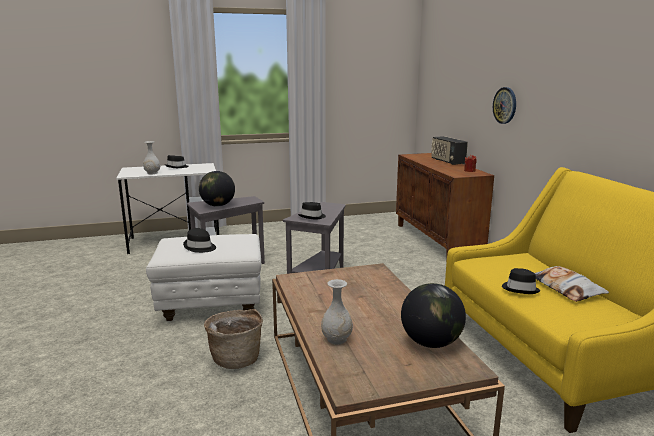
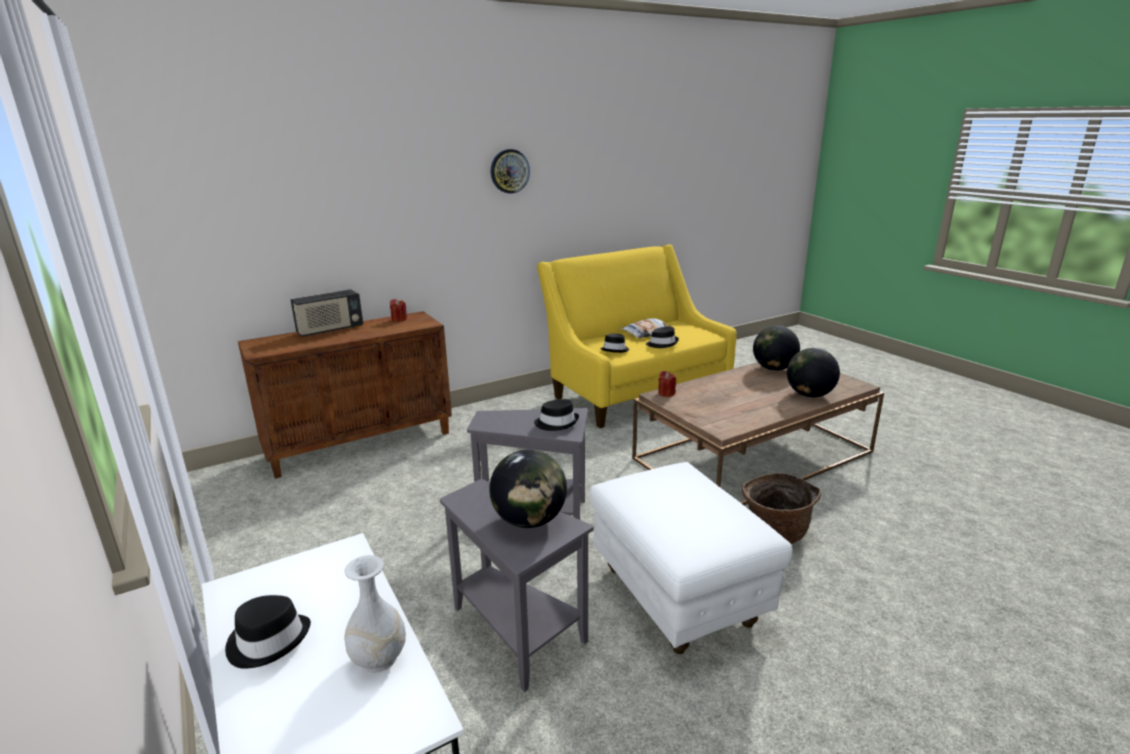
camera: 105 degrees left, 5 degrees up
(200, 247) = (703, 505): black hat -> black hat (615, 349)
(337, 339) = (809, 395): white vase -> globe
(378, 272) = (666, 393): none -> red candle
(505, 105) = (418, 223): wall clock -> wall clock (509, 171)

